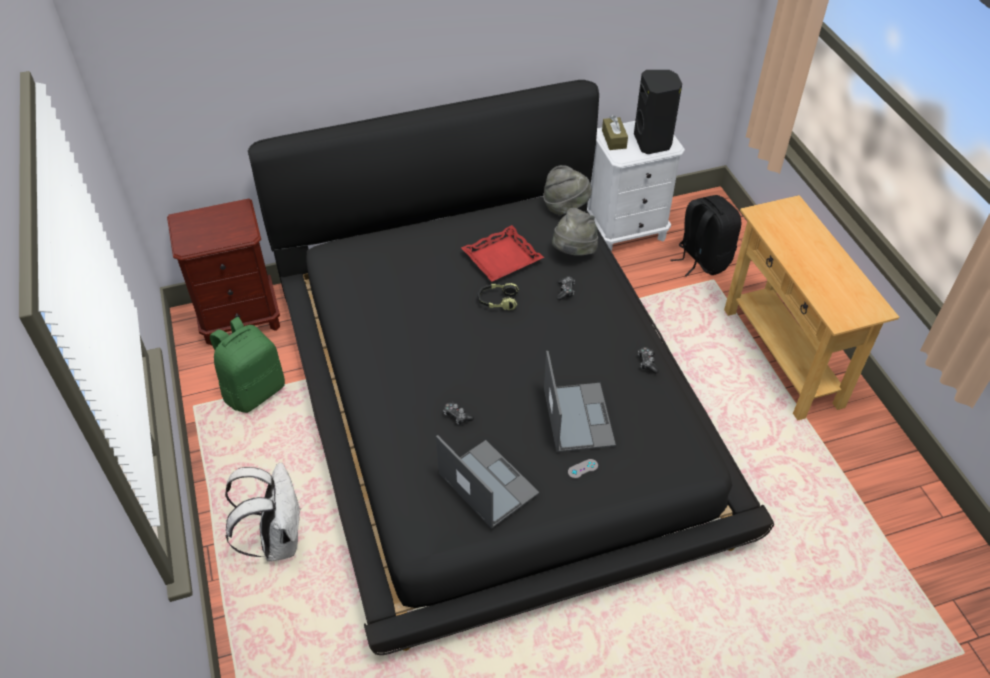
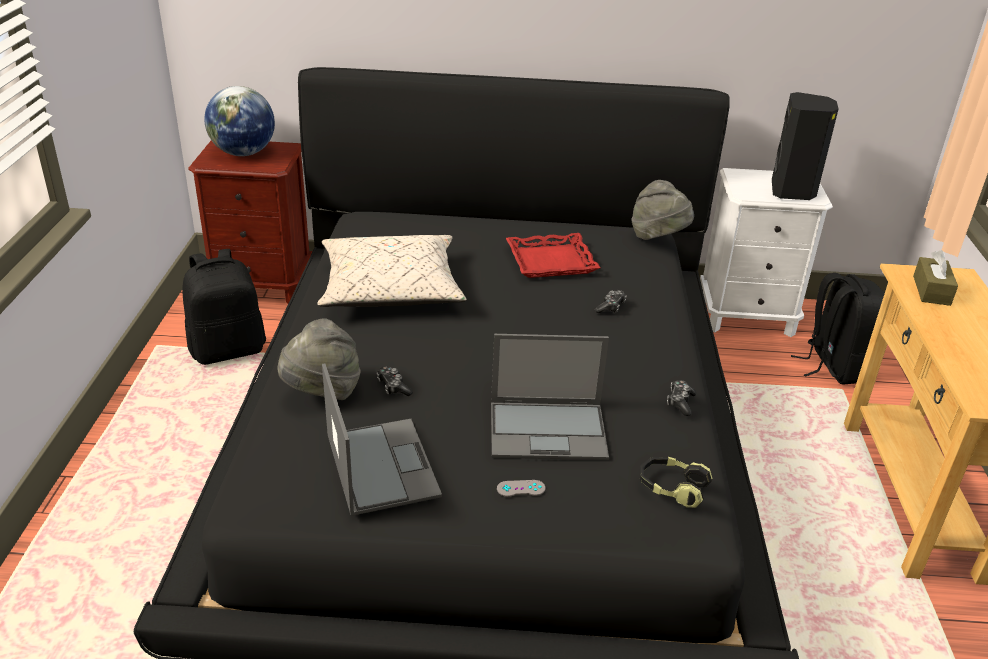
camera: 20 degrees right, 15 degrees down
(209, 226) = (243, 153): none -> globe
(254, 390) = (228, 350): green backpack -> black backpack
(277, 539) = (143, 495): white backpack -> none
(400, 325) = (390, 289): none -> beige pillow
(497, 301) = (520, 296): headphones -> headphones (671, 489)
(573, 252) = (643, 276): grey hat -> grey hat (322, 393)
(577, 416) = (549, 430): laptop -> laptop turned 75 degrees clockwise
(614, 139) = (744, 180): brown tissue box -> brown tissue box (931, 290)

